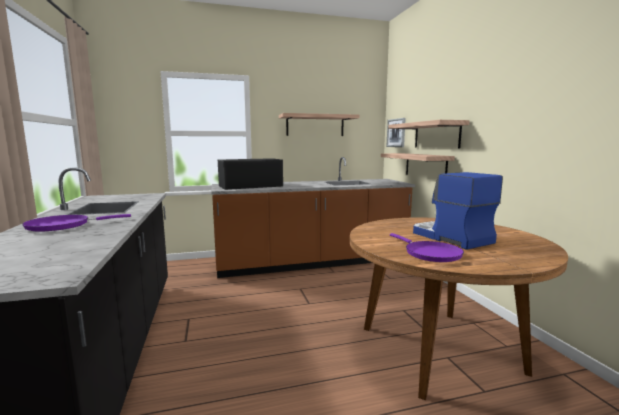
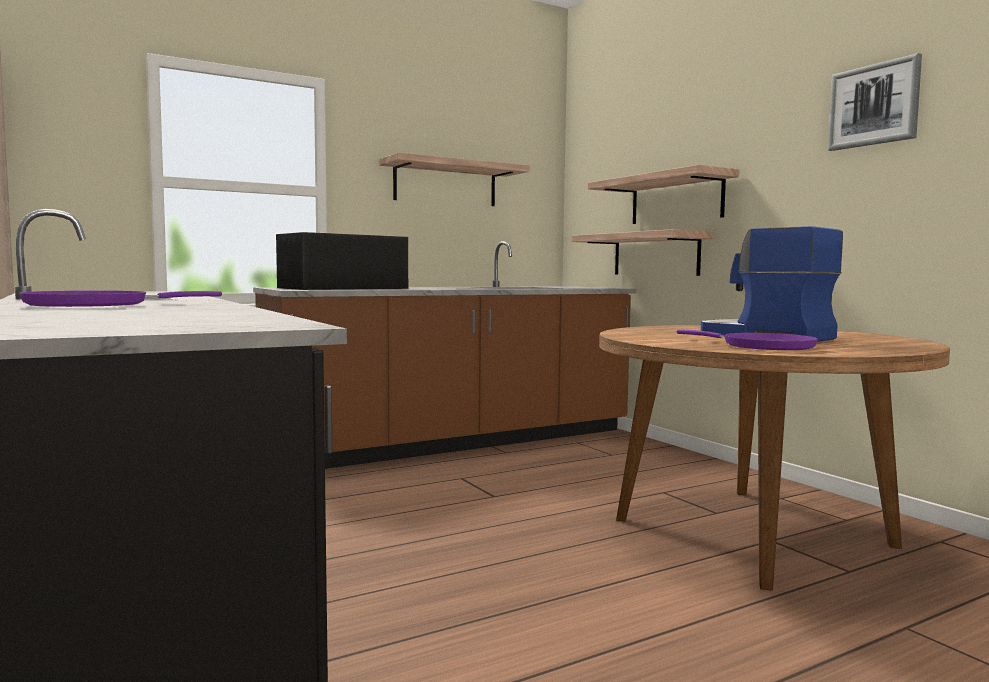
camera: 15 degrees left, 5 degrees down
(396, 133) = (590, 202): picture -> picture (874, 105)

